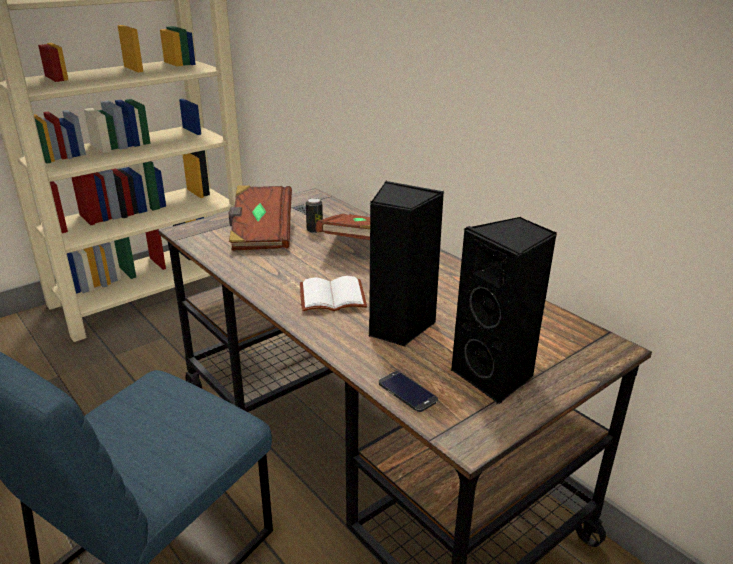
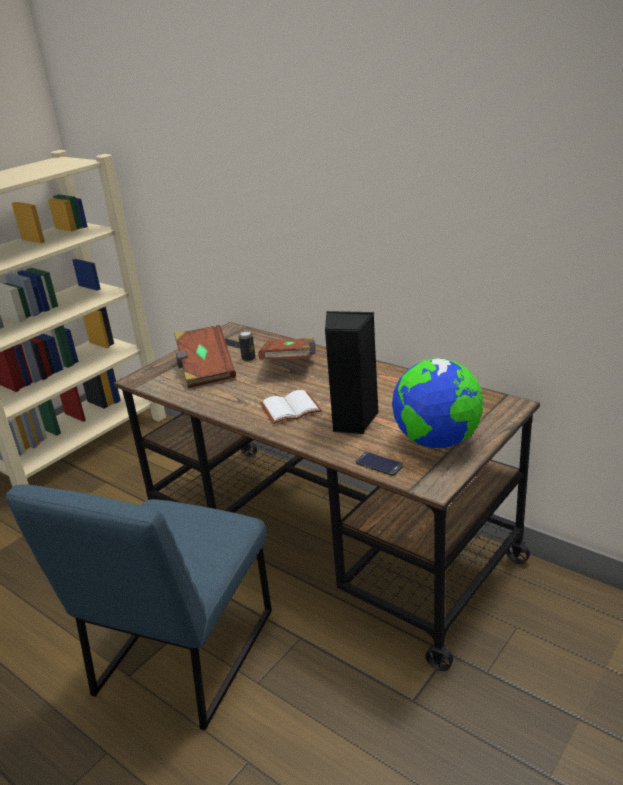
camera: 10 degrees left, 0 degrees up
(495, 377) = (437, 441): black speaker -> globe

